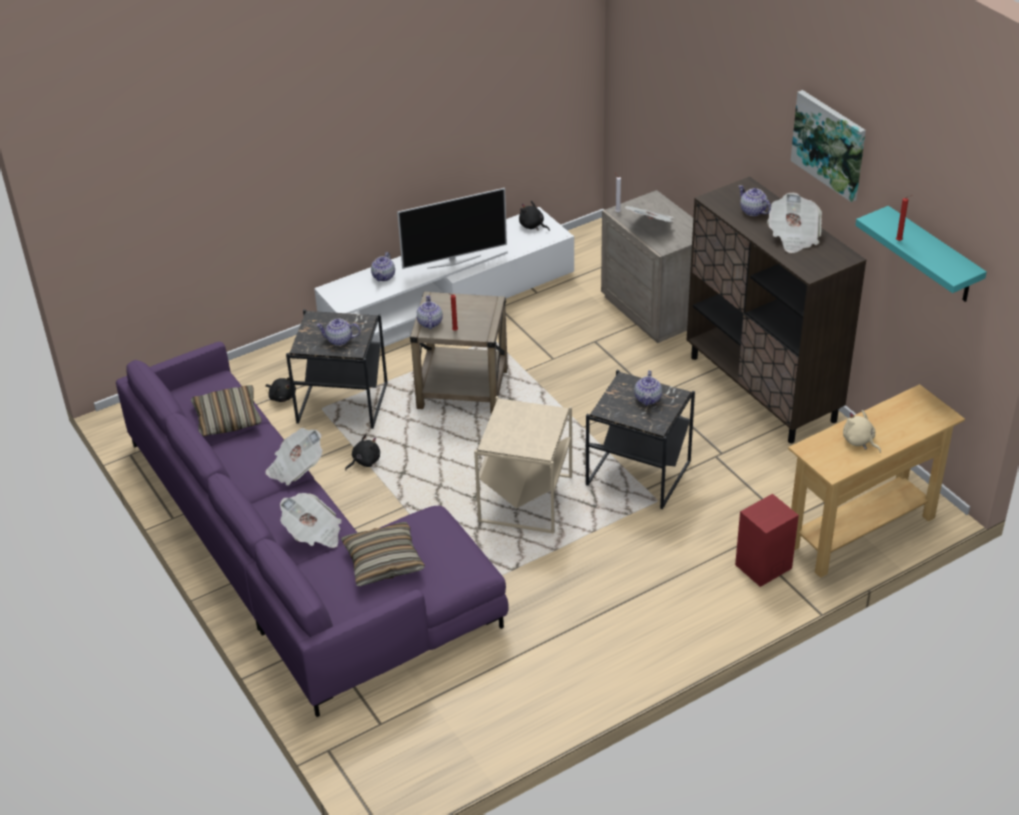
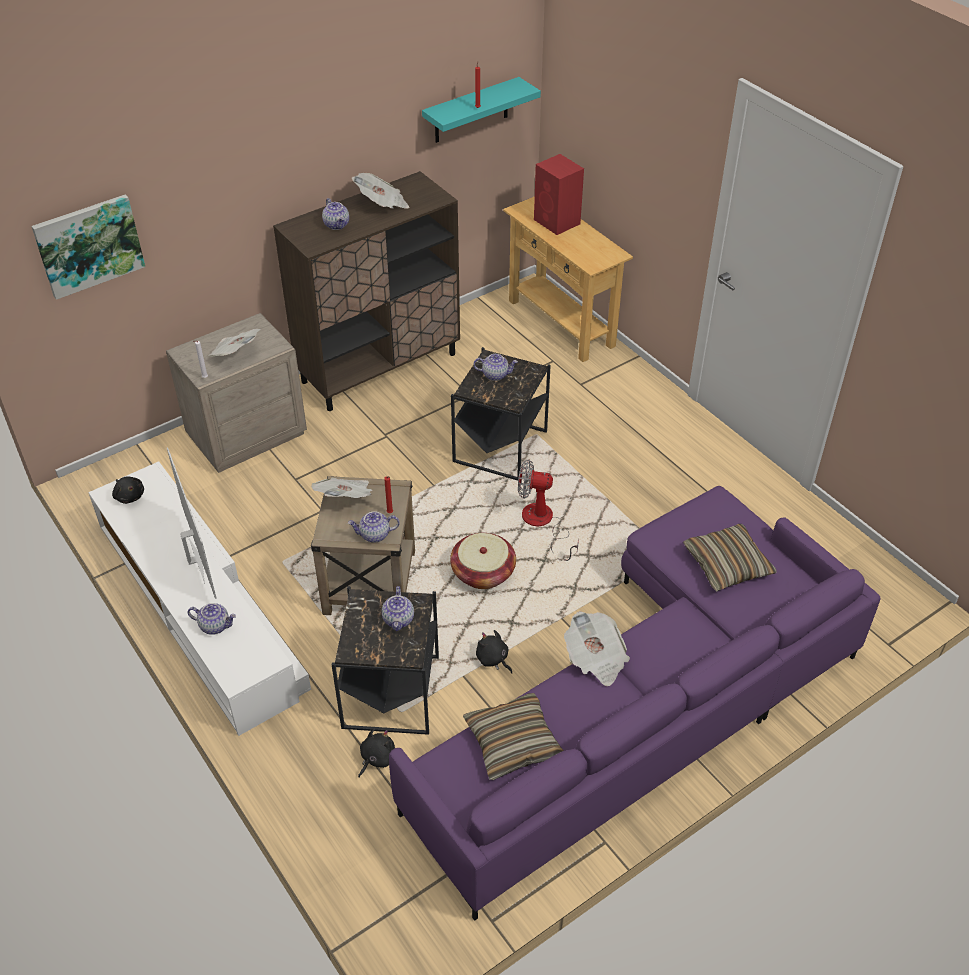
camera: 95 degrees left, 5 degrees up
(313, 533) = (696, 628): newspaper -> newspaper (346, 499)
(465, 457) = (483, 572): none -> basket
(524, 500) = (543, 524): beige side table -> fan
(532, 226) = (129, 496): black plush toy -> black plush toy turned 75 degrees counterclockwise
(752, 211) = (337, 225): teapot -> teapot turned 75 degrees counterclockwise
(762, 567) = (609, 376): red speaker -> red speaker (557, 222)
(830, 144) = (349, 113): picture -> picture (89, 245)
(859, 441) = (579, 240): beige plush toy -> none

